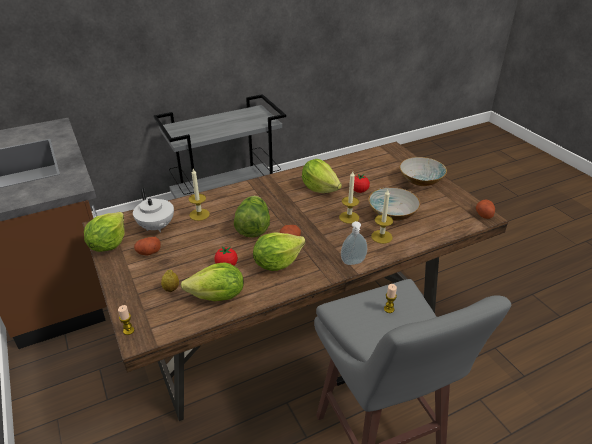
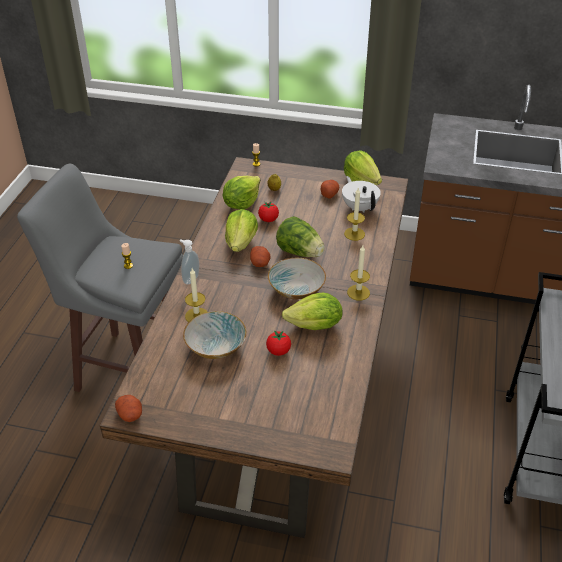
camera: 130 degrees right, 5 degrees up
(156, 227) = (359, 207): white teapot -> white teapot turned 60 degrees clockwise
(349, 217) = (246, 314): candle -> candle (358, 292)
(420, 181) = (239, 416): bowl -> bowl (296, 289)

